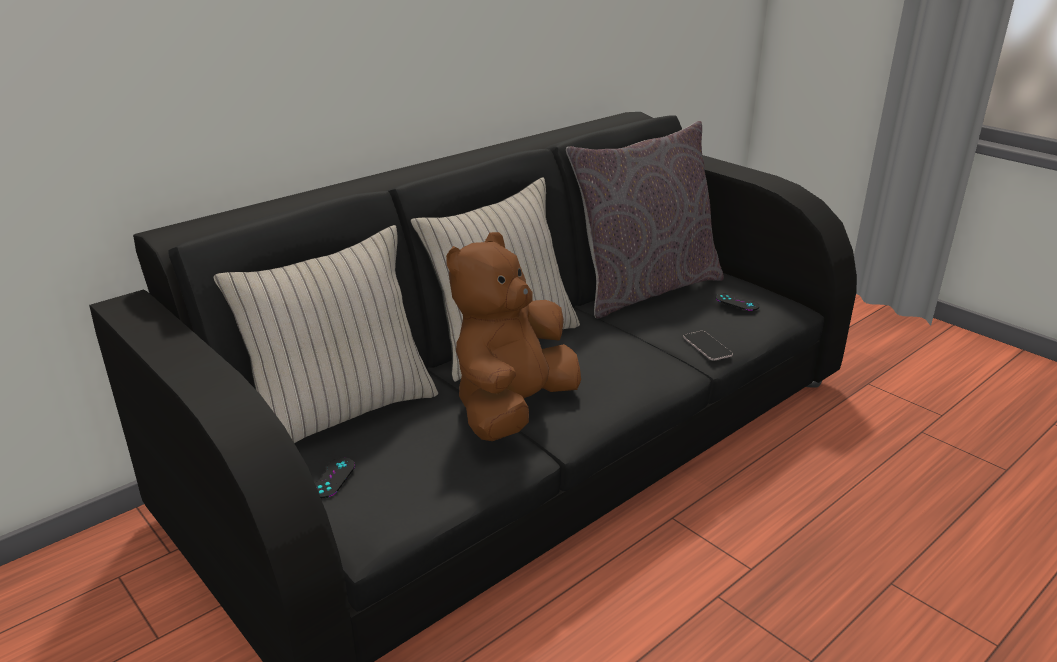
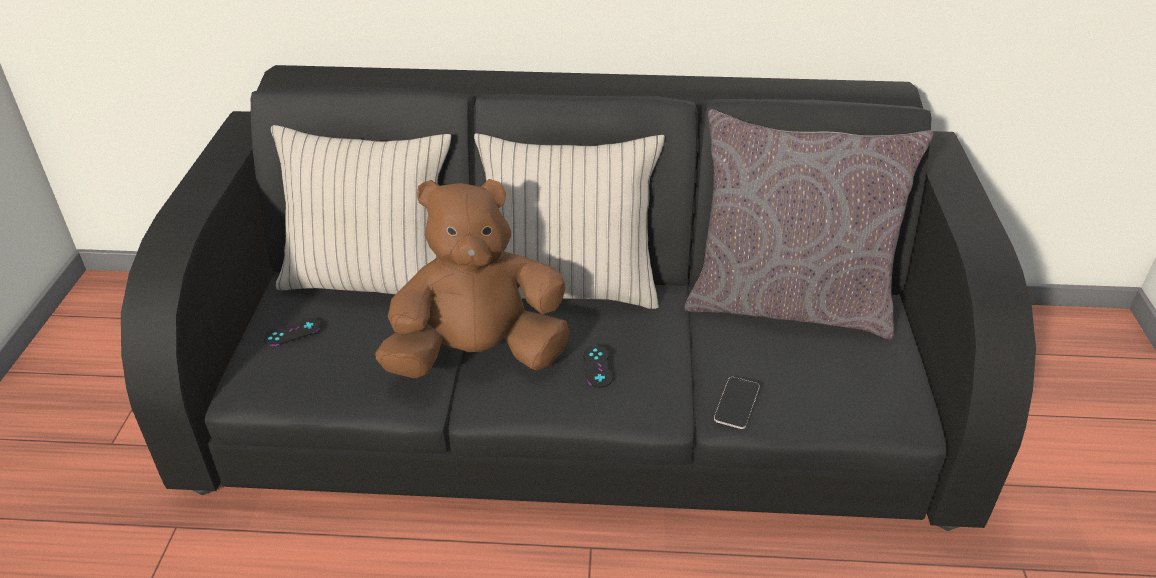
camera: 45 degrees right, 10 degrees up
(737, 302) = (855, 374): black game controller -> black game controller (597, 367)

